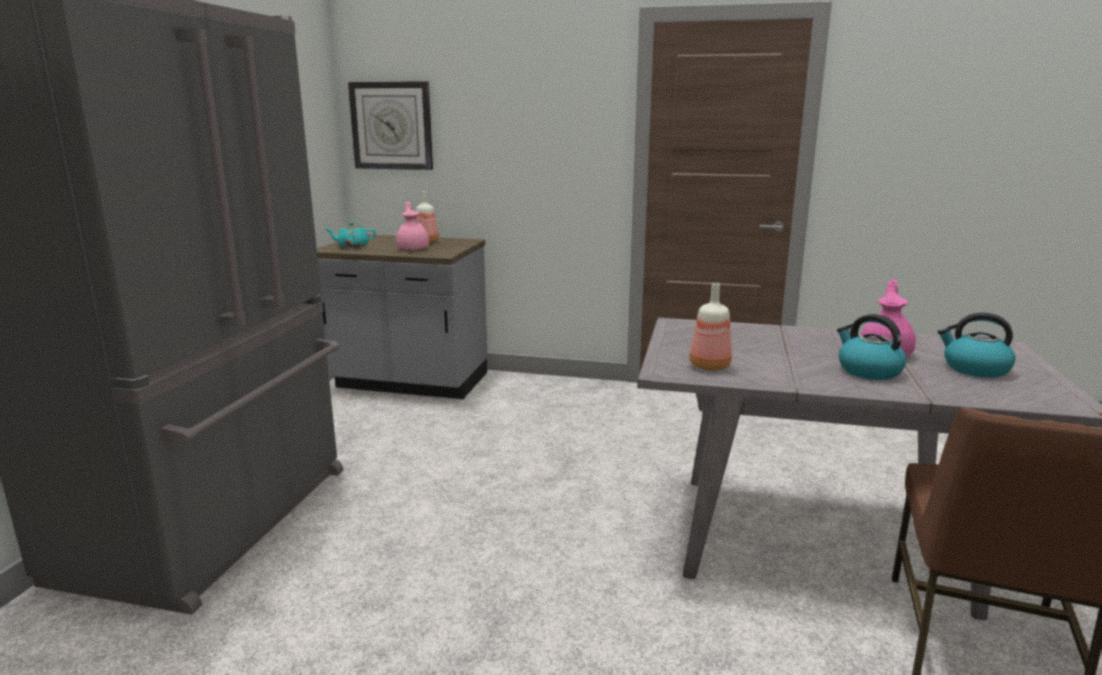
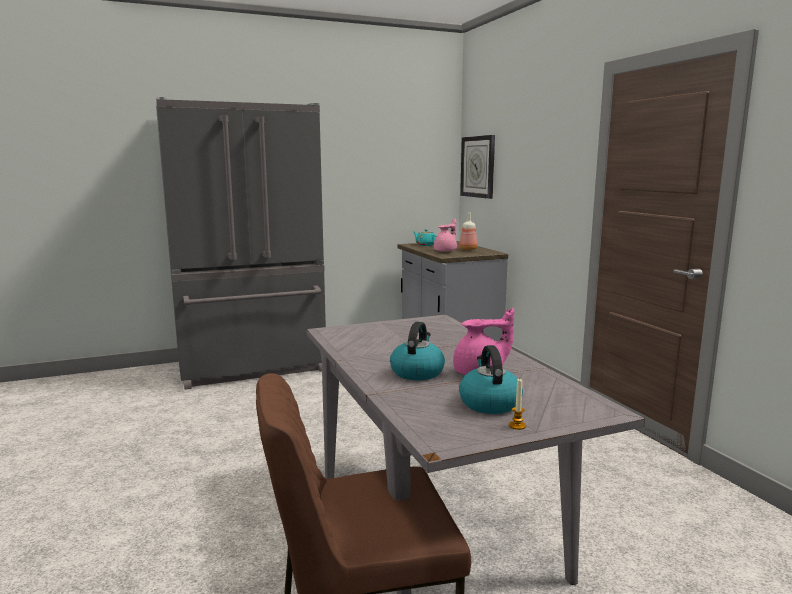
camera: 55 degrees right, 5 degrees down
(708, 366) = (355, 337): bottle -> none
(1034, 374) = (517, 426): none -> candle

